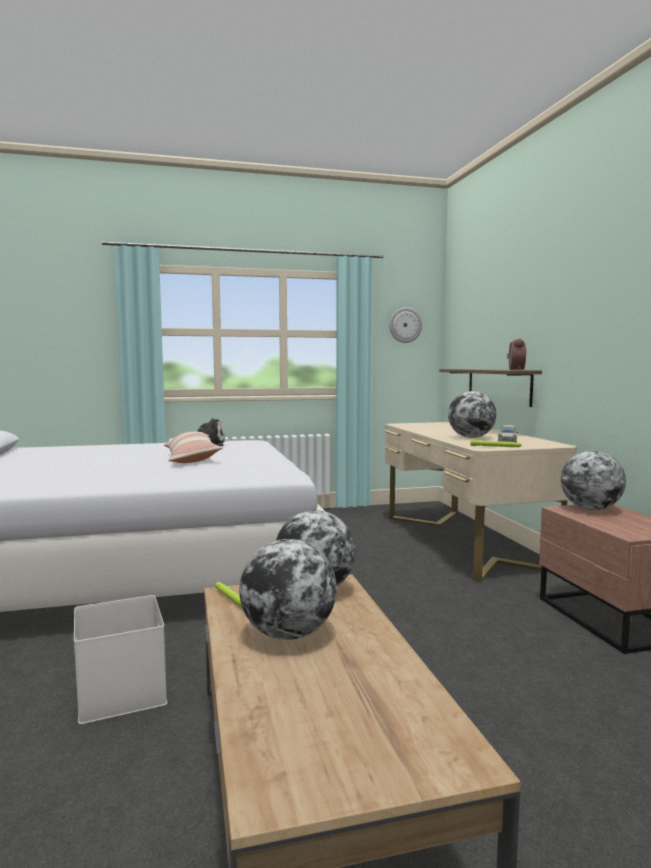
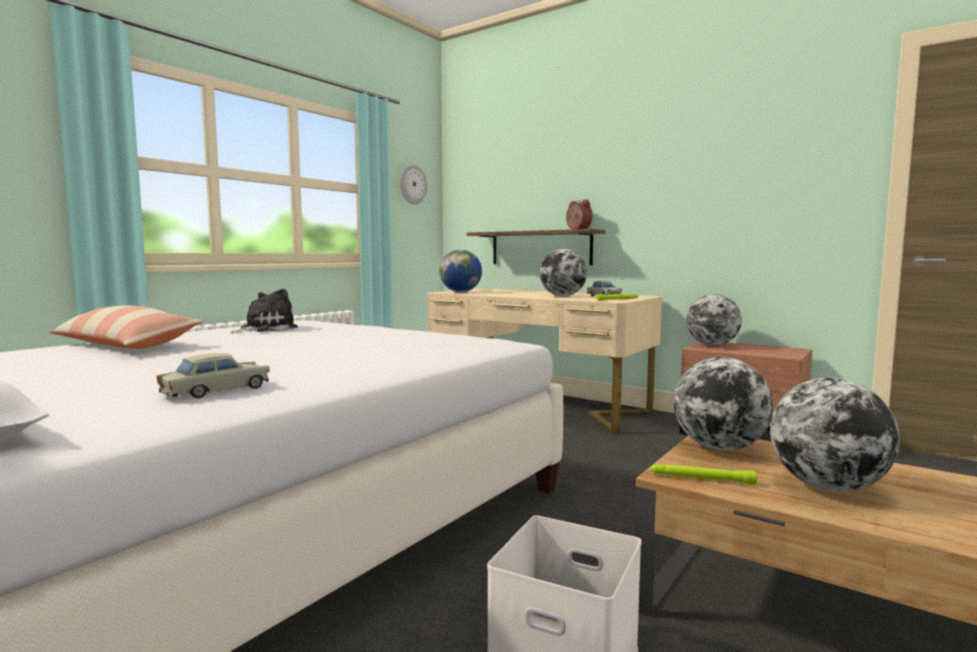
camera: 40 degrees left, 0 degrees up
(43, 480) = (216, 391): none -> beige toy car
(191, 459) = (322, 341): pillow -> pillow (125, 345)
(415, 425) = (460, 292): none -> globe

